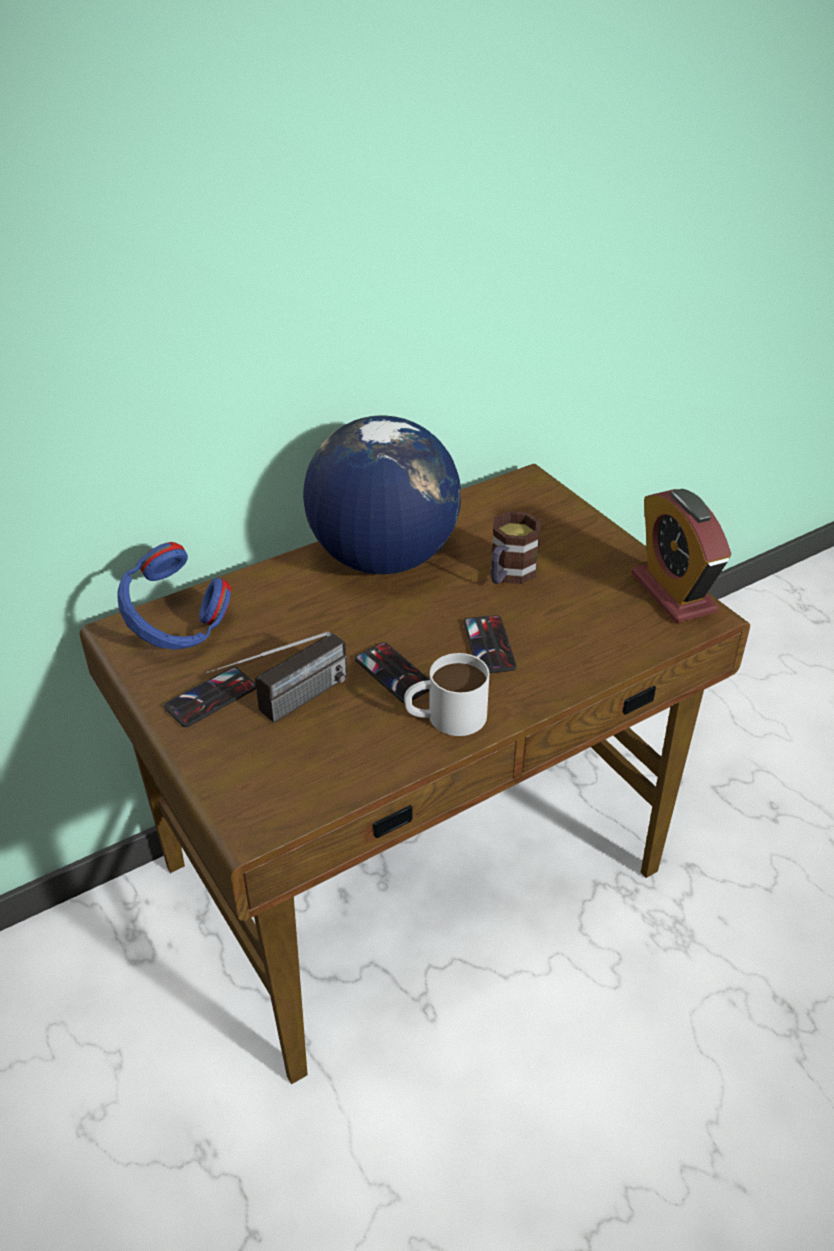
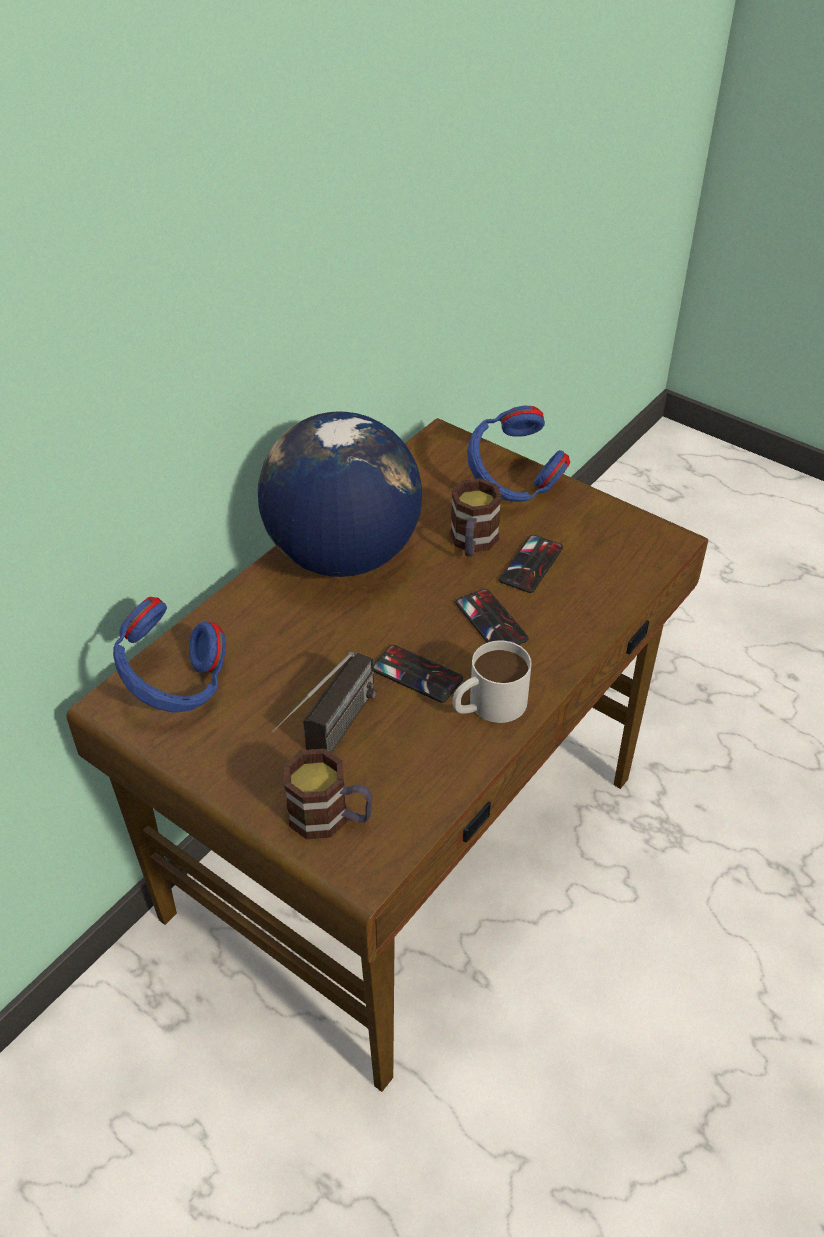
camera: 20 degrees left, 5 degrees up
(211, 697) = (250, 750): phone -> phone (531, 564)
(248, 773) = (330, 818): none -> mug
(575, 533) = (513, 484): none -> blue headphones
(673, 593) = (630, 525): alarm clock -> none

